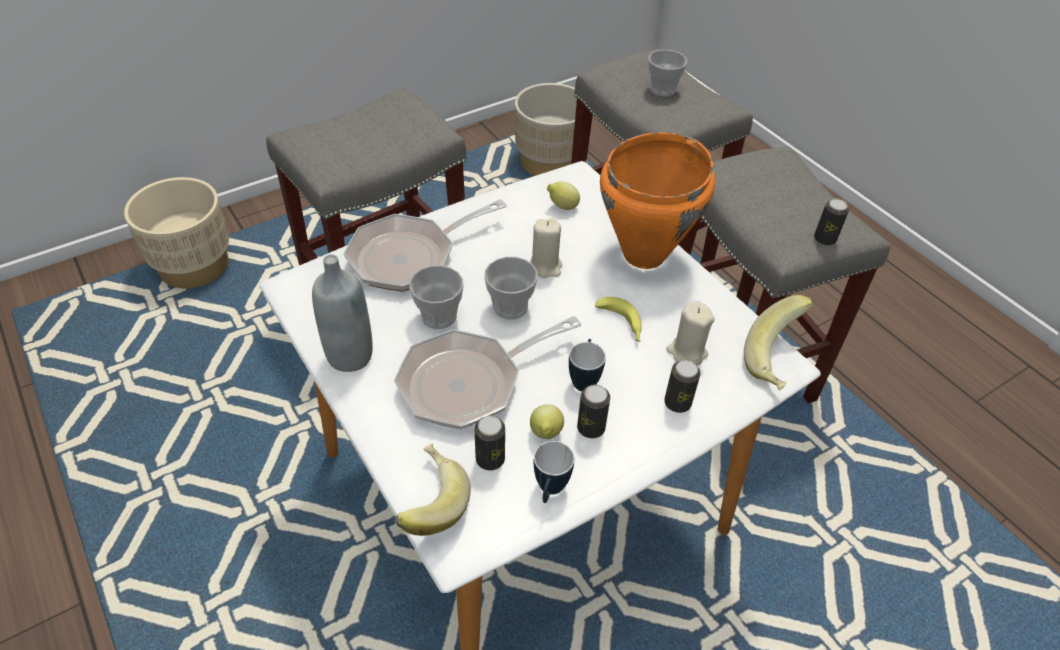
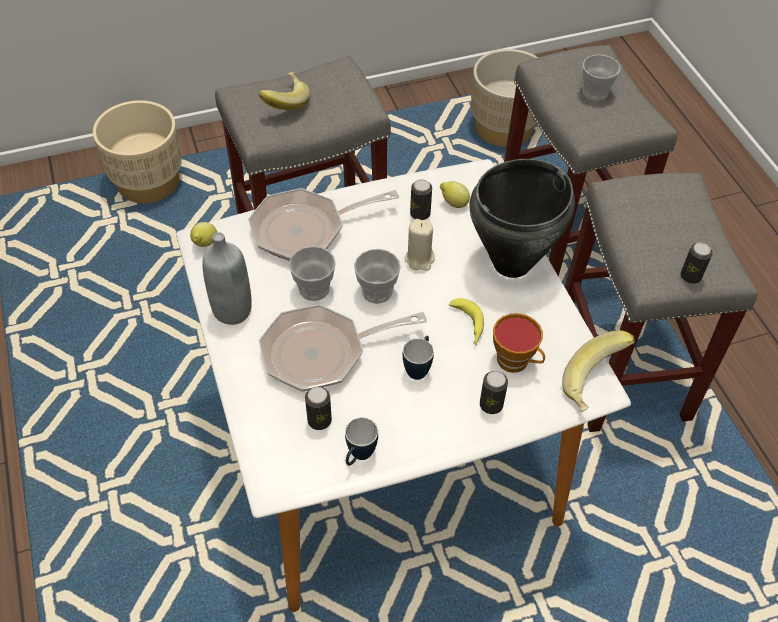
camera: 15 degrees right, 5 degrees up
(428, 503) = (260, 445): banana -> banana (284, 102)
(546, 434) = (371, 409): lemon -> lemon (205, 245)
(591, 428) = (410, 411): can -> can (420, 214)
(645, 255) = (513, 263): orange cooking pot -> black cooking pot
(687, 352) = (516, 361): beige candle -> cup

